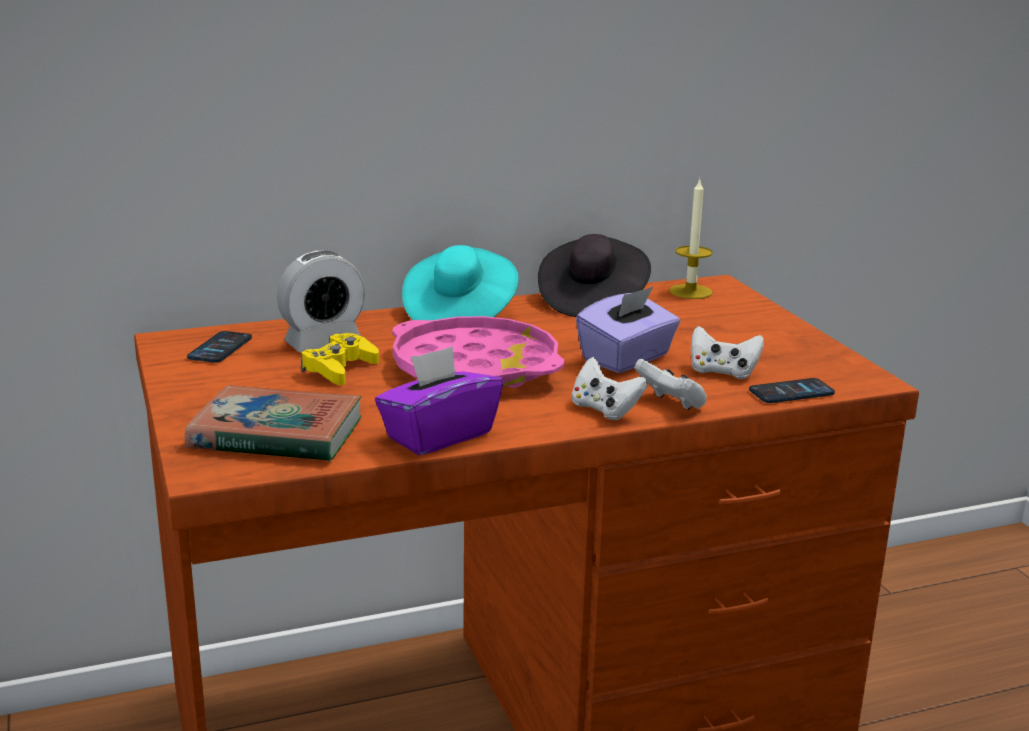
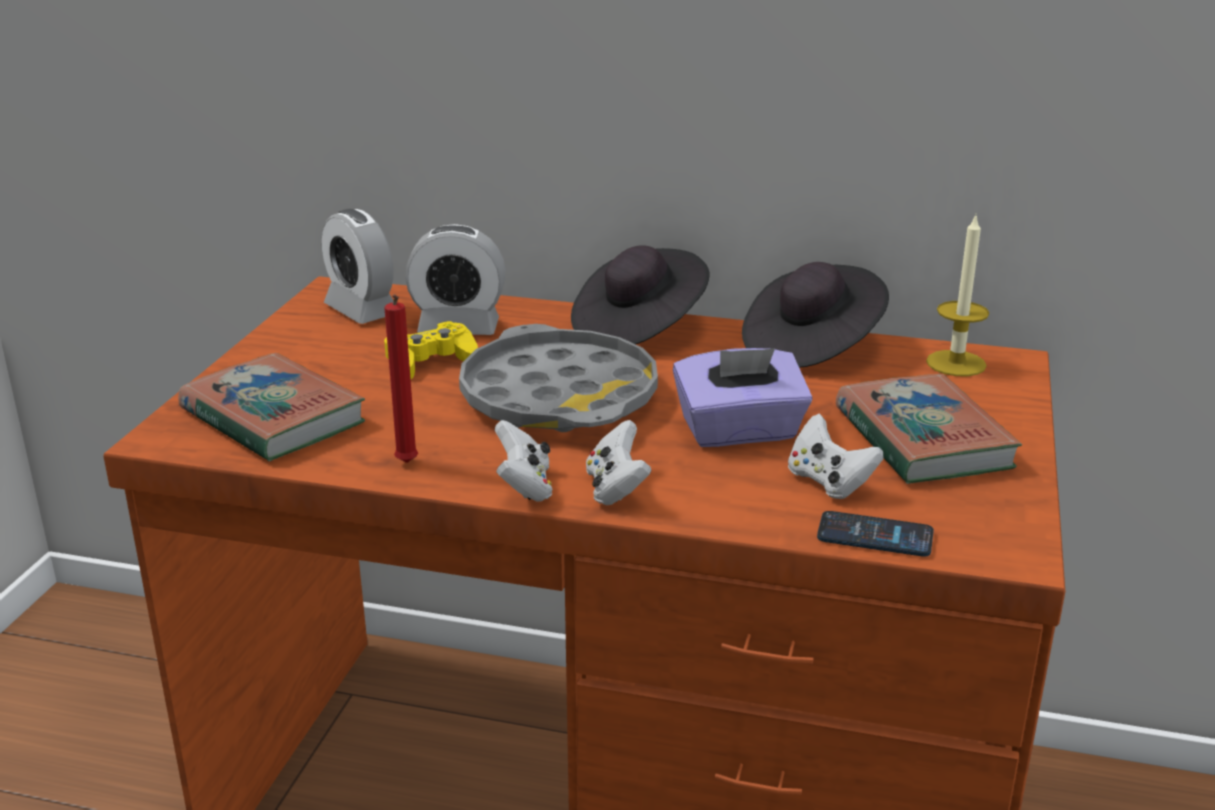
camera: 35 degrees right, 5 degrees up
(220, 348) = (361, 310): phone -> alarm clock
(438, 435) = (406, 464): purple tissue box -> red candle
(459, 314) = (638, 328): turquoise hat -> black hat
(475, 368) = (559, 397): pink tray -> grey tray
(671, 404) = (702, 505): white game controller -> white game controller (524, 487)
(736, 336) = (922, 439): none -> book

